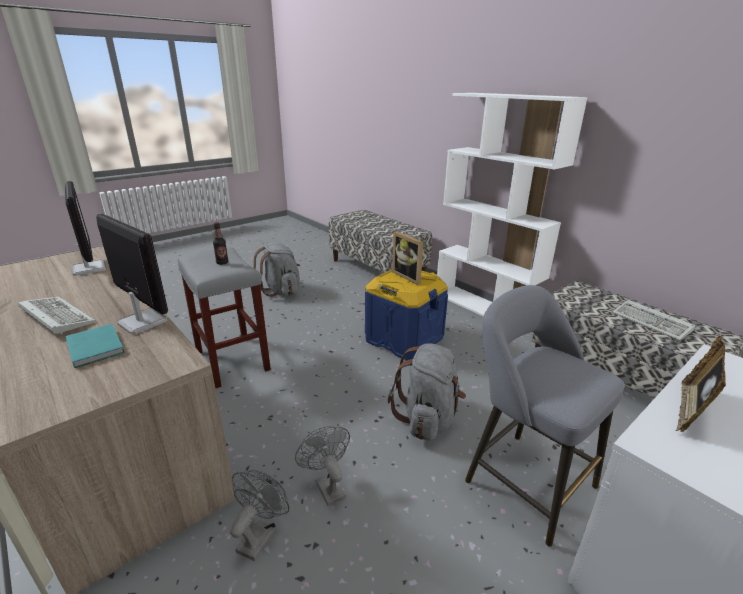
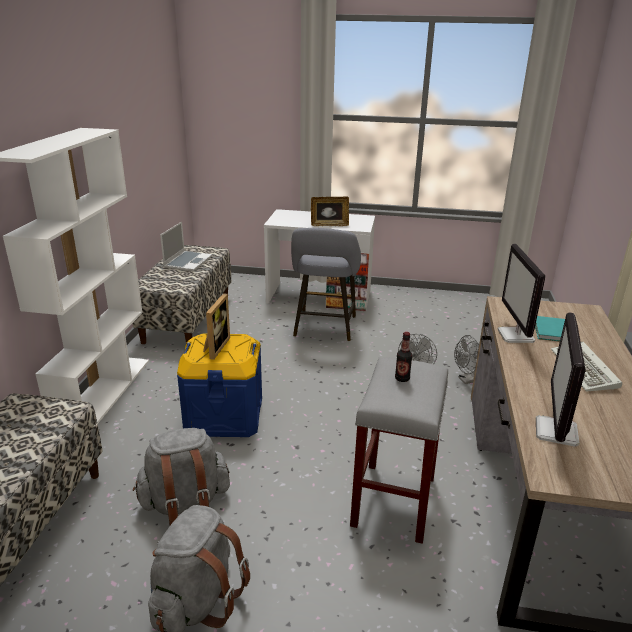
camera: 130 degrees left, 0 degrees up
(427, 418) = (318, 366): grey backpack -> grey backpack (185, 503)
(653, 323) = (187, 262): keyboard -> laptop

